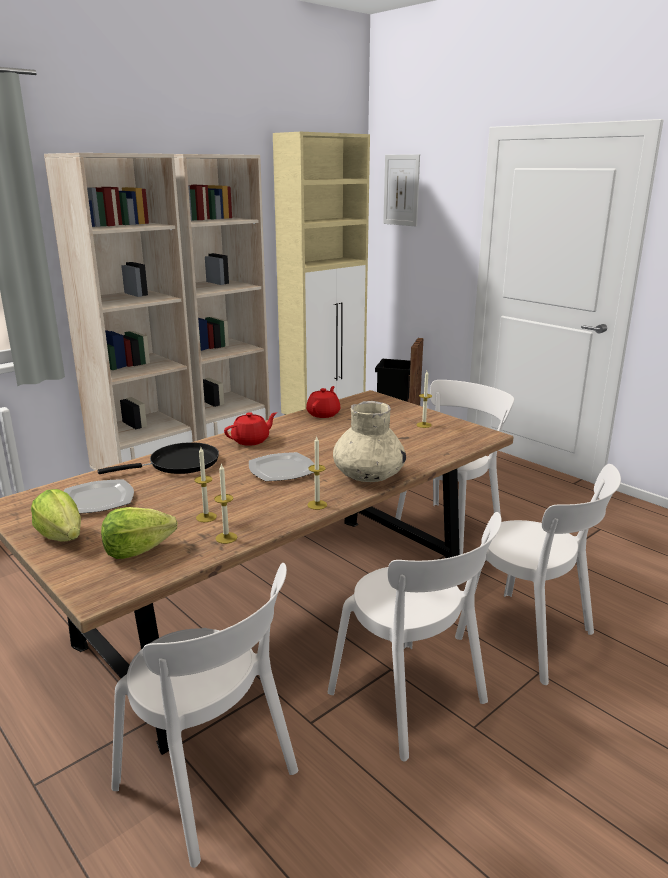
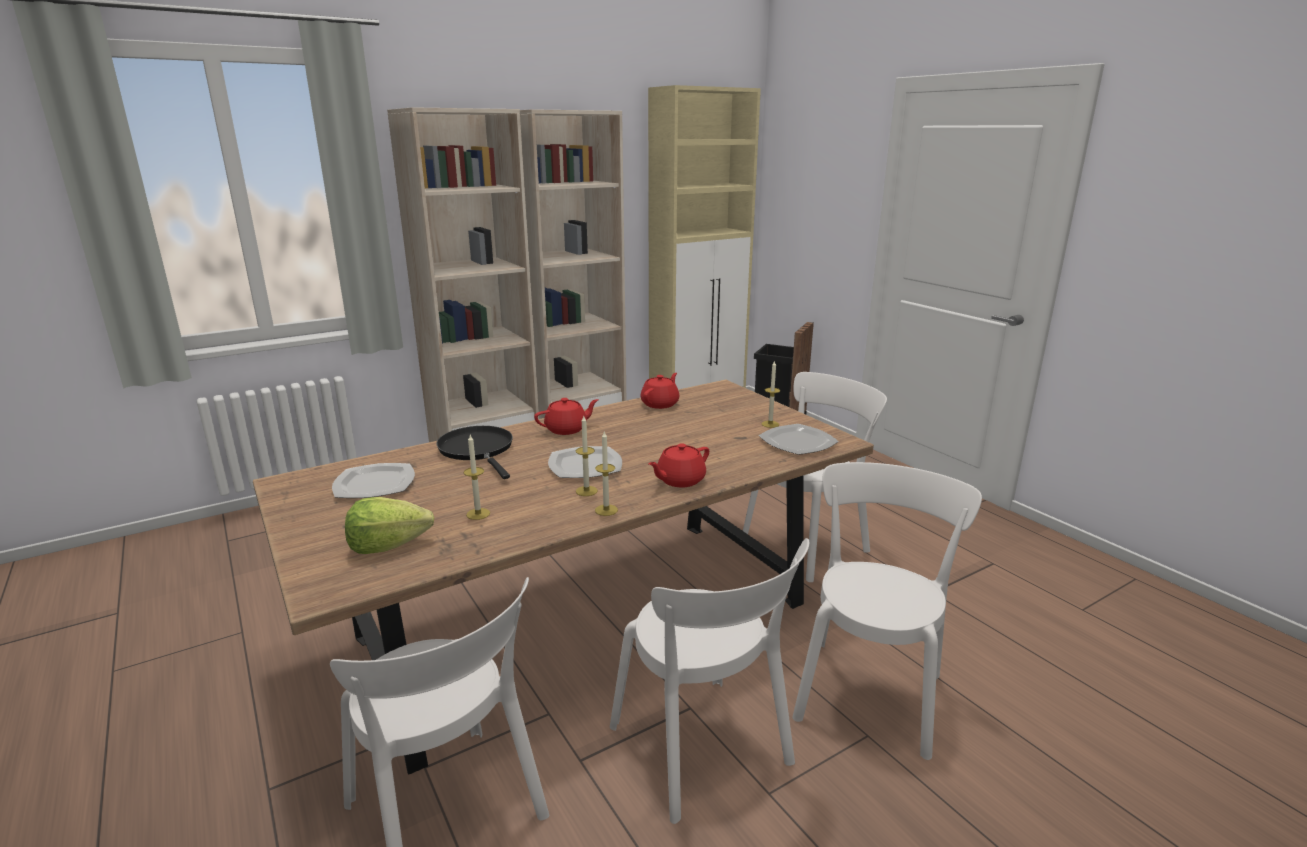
camera: 10 degrees right, 0 degrees up
(62, 536) = (319, 522): lettuce -> none
(179, 464) = (478, 450): black frying pan -> black frying pan turned 105 degrees counterclockwise
(226, 538) = (488, 540): candle -> candle (586, 491)
(368, 476) = (679, 480): beige vase -> red teapot
(401, 190) = (797, 152): picture -> none
(453, 438) = (798, 442): none -> plate
(530, 638) = (869, 690): white chair -> white chair turned 120 degrees counterclockwise

